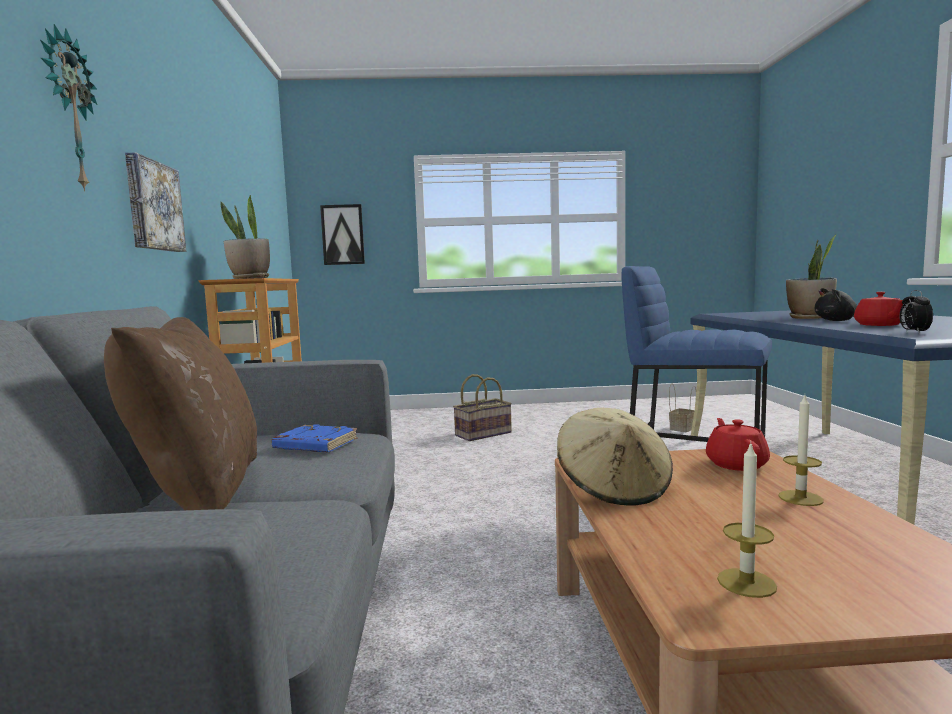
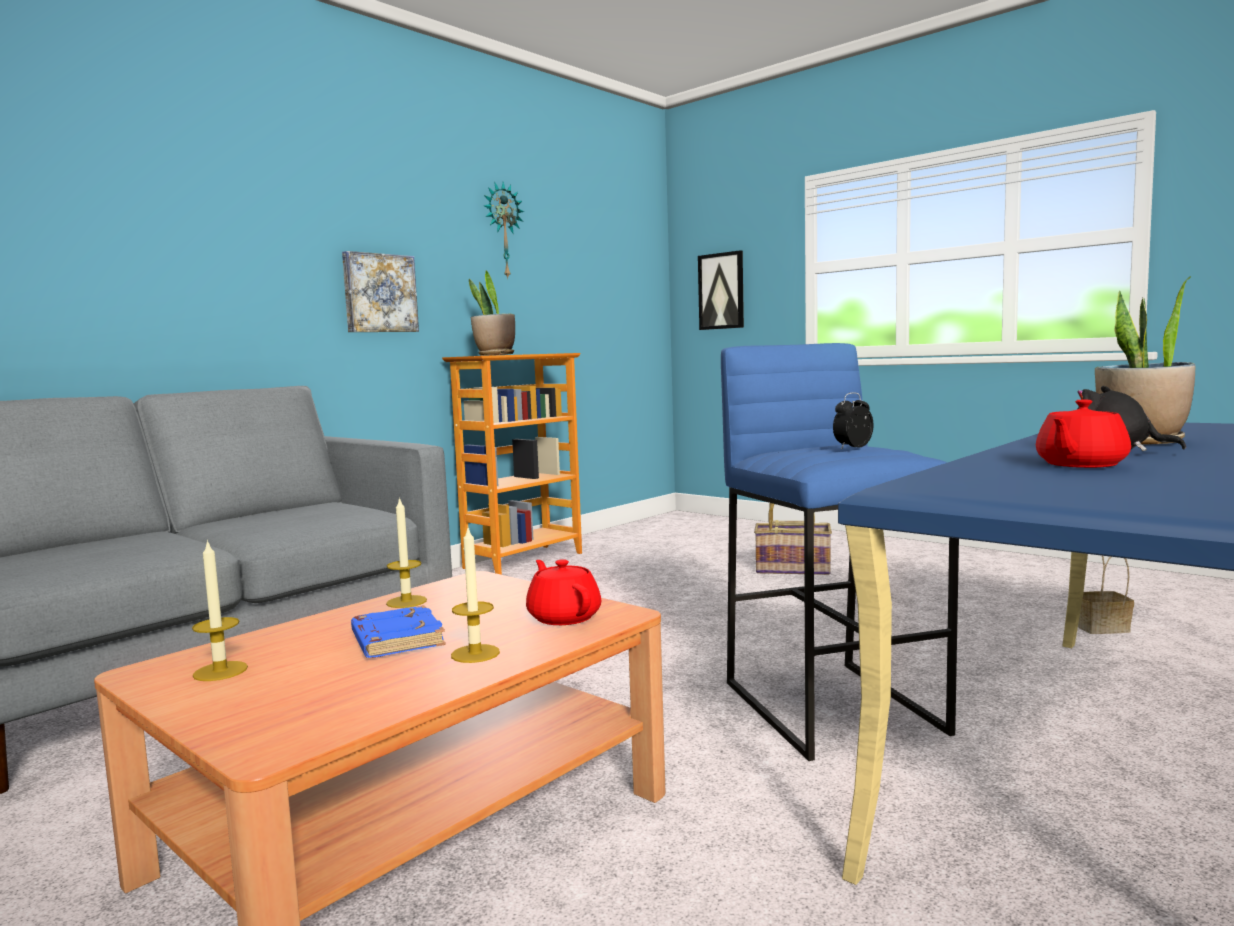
camera: 45 degrees right, 0 degrees up
(68, 111) = (270, 231): wall clock -> wall clock (502, 231)
(199, 492) = (198, 529): brown pillow -> none
(314, 445) = (333, 516): blue book -> blue book (395, 640)
(614, 489) = (406, 602): beige hat -> candle
(736, 464) = (563, 617): red teapot -> red teapot turned 75 degrees counterclockwise
(914, 332) = (979, 480): alarm clock -> alarm clock (852, 448)

